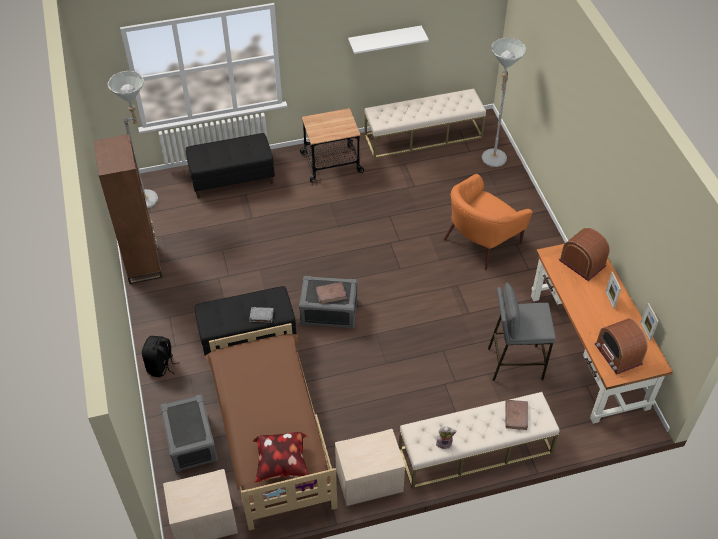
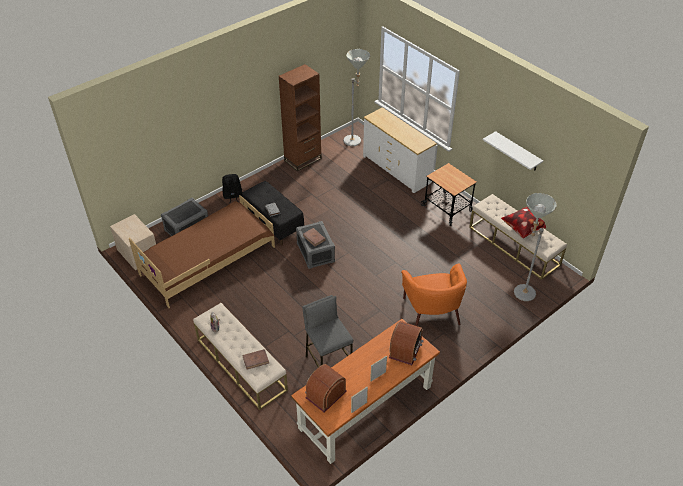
camera: 65 degrees right, 5 degrees down
(232, 179) = (396, 169): black bench -> white dresser
(282, 465) = (168, 259): pillow -> pillow (522, 230)
(368, 480) = (195, 316): beige nightstand -> none
(481, 241) = (432, 311): orange armchair -> orange armchair turned 120 degrees counterclockwise

